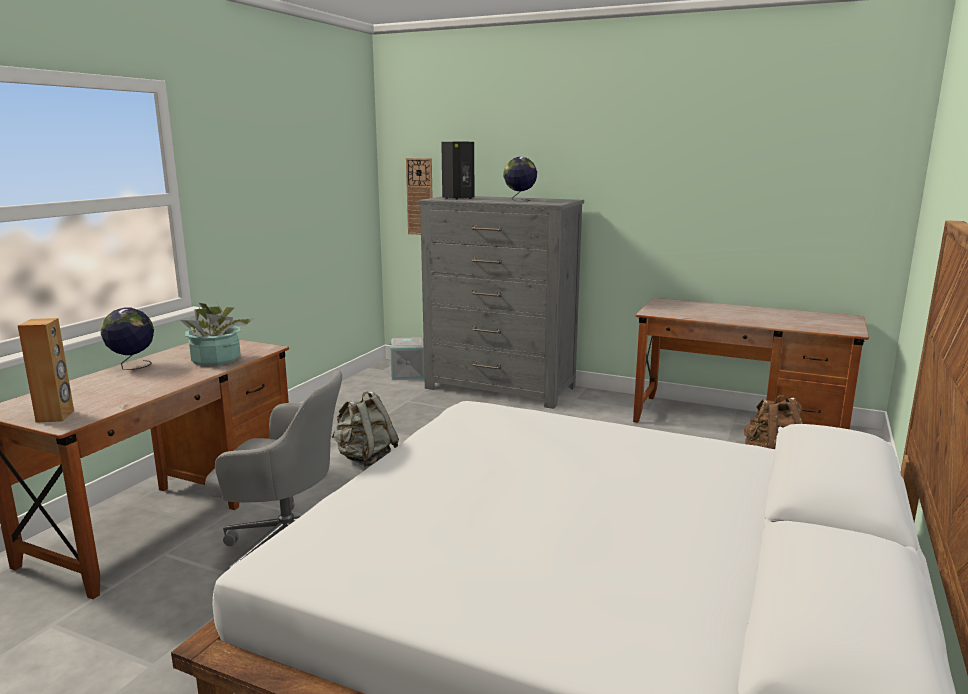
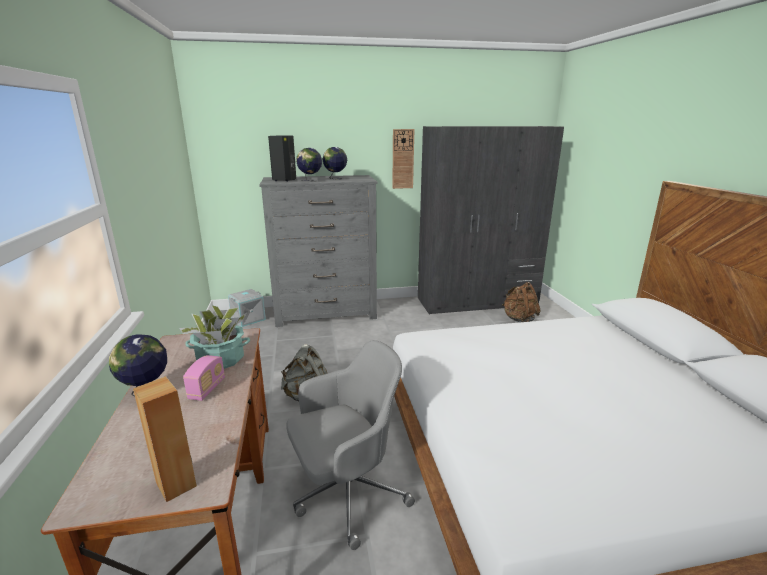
camera: 35 degrees left, 5 degrees up
(170, 375) = (207, 389): none -> radio
(420, 197) = (234, 180): wall clock -> wall clock (403, 159)
(481, 200) = (310, 181): none -> globe
(738, 424) = (477, 301): desk -> grey wardrobe

